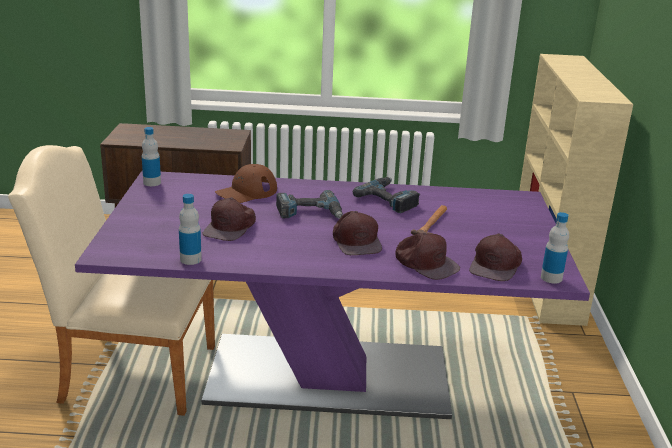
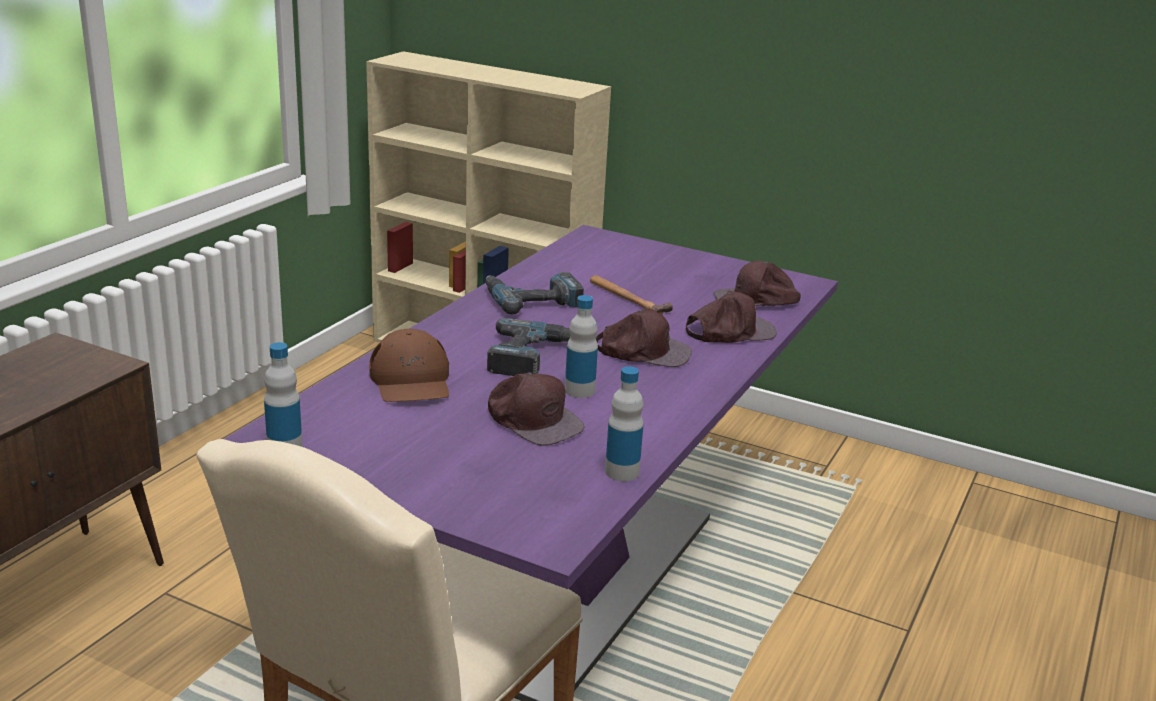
camera: 65 degrees left, 0 degrees up
(496, 265) = (756, 300): brown cap -> brown cap turned 120 degrees clockwise
(551, 278) = (799, 286): bottle -> bottle (579, 390)

